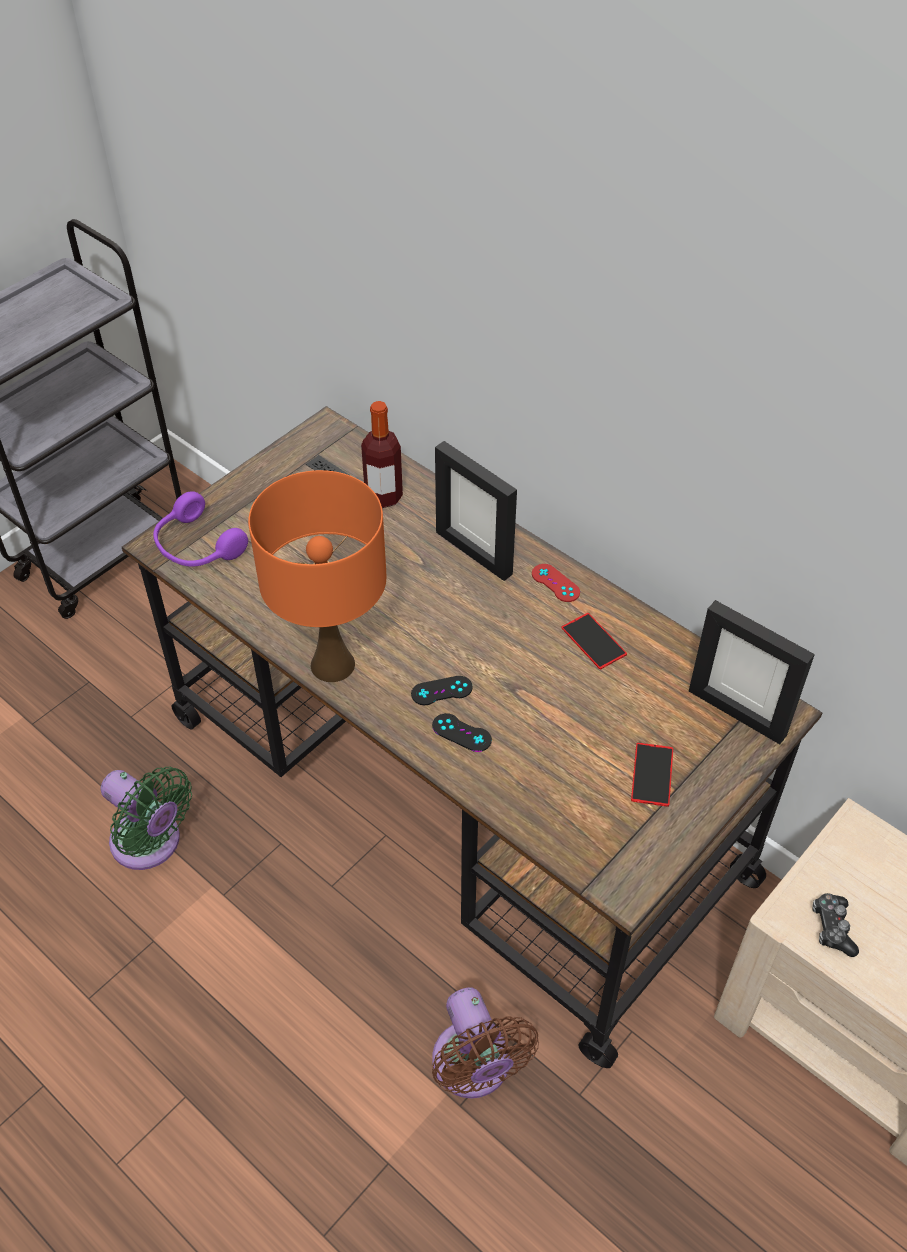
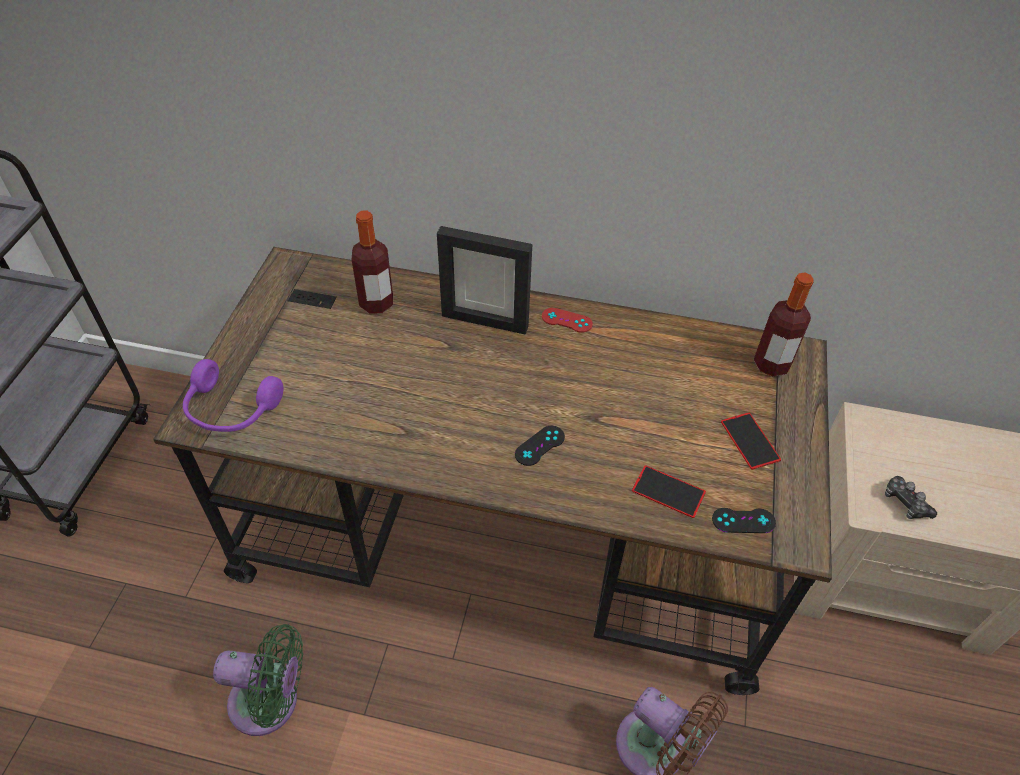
camera: 30 degrees left, 0 degrees up
(333, 665) = (431, 464): orange table lamp -> none
(461, 733) = (581, 474): black game controller -> black game controller (743, 521)
(593, 641) = (629, 354): phone -> phone (668, 491)
(738, 711) = (771, 364): picture frame -> bottle

